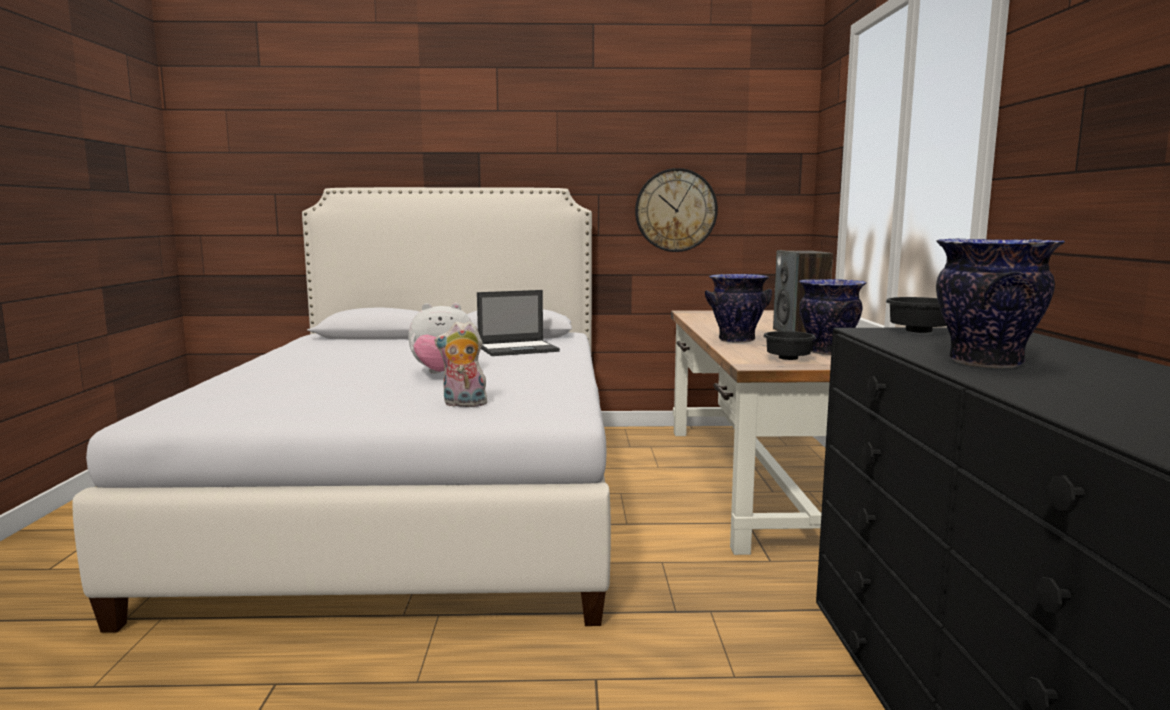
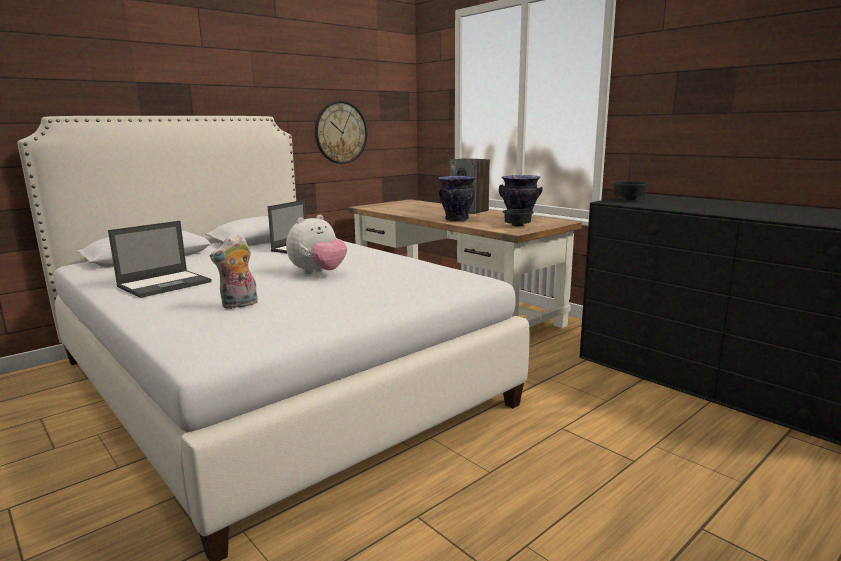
camera: 40 degrees left, 5 degrees up
(310, 359) = (165, 284): none -> laptop
(463, 404) = (405, 287): plush toy -> plush toy (239, 305)
(984, 362) = (710, 209): vase -> none

